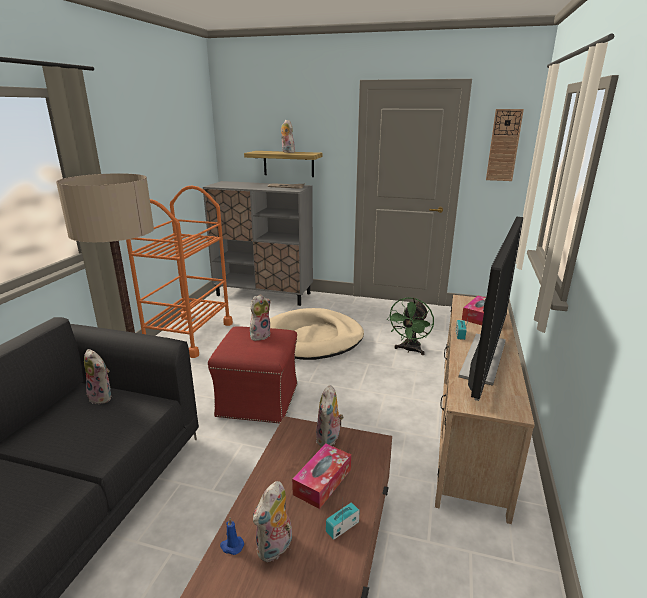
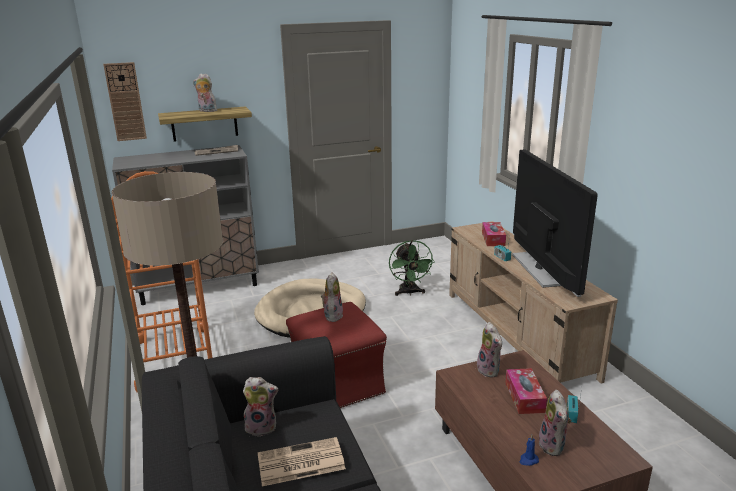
camera: 35 degrees left, 0 degrees up
(75, 435) = (299, 463): none -> newspaper
(504, 145) = (424, 80): wall clock -> wall clock (125, 102)

